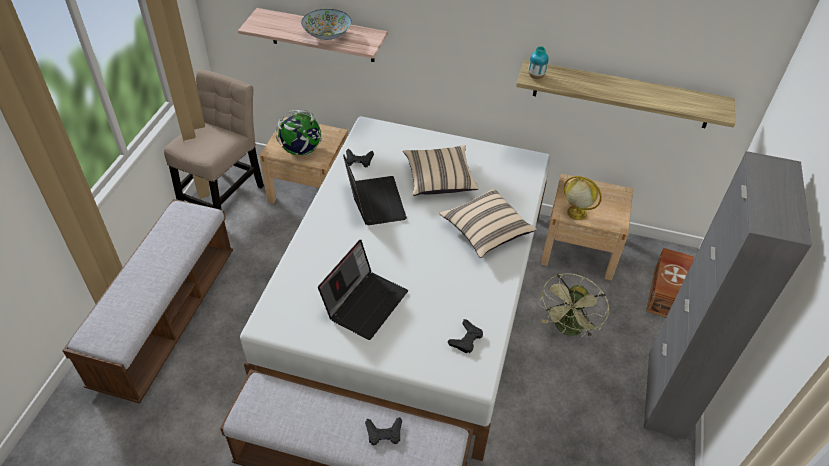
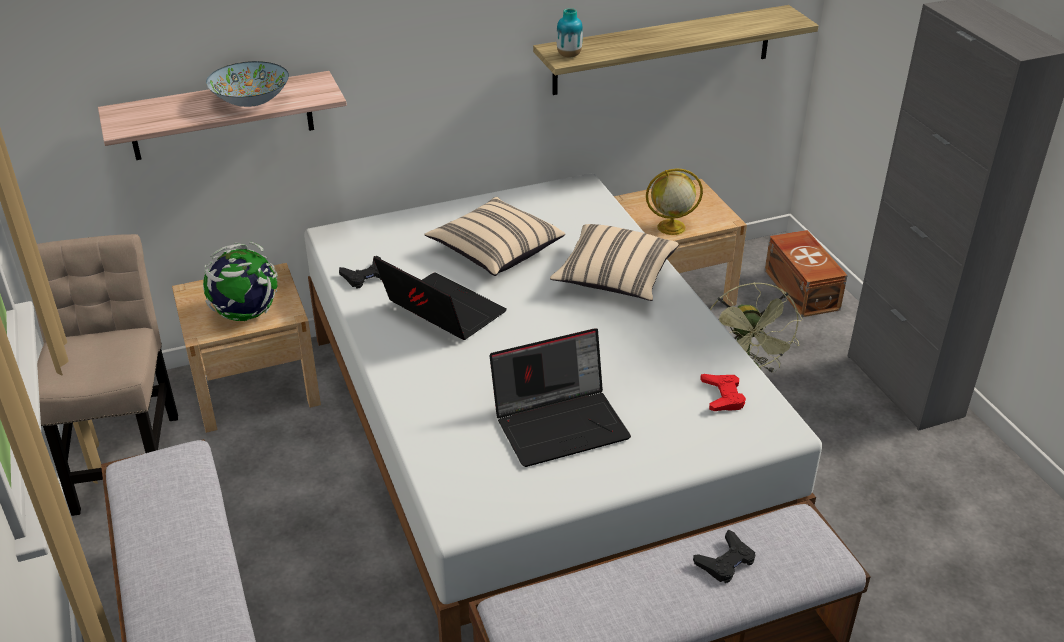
camera: 35 degrees left, 10 degrees down
(365, 302) = (561, 423): laptop -> laptop turned 75 degrees clockwise
(466, 339) = (722, 396): black game controller -> red game controller

